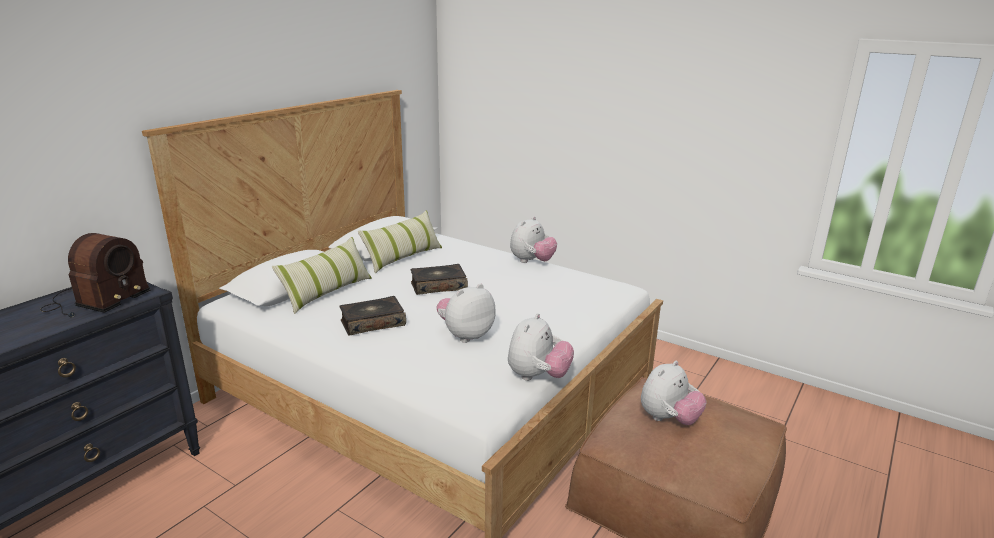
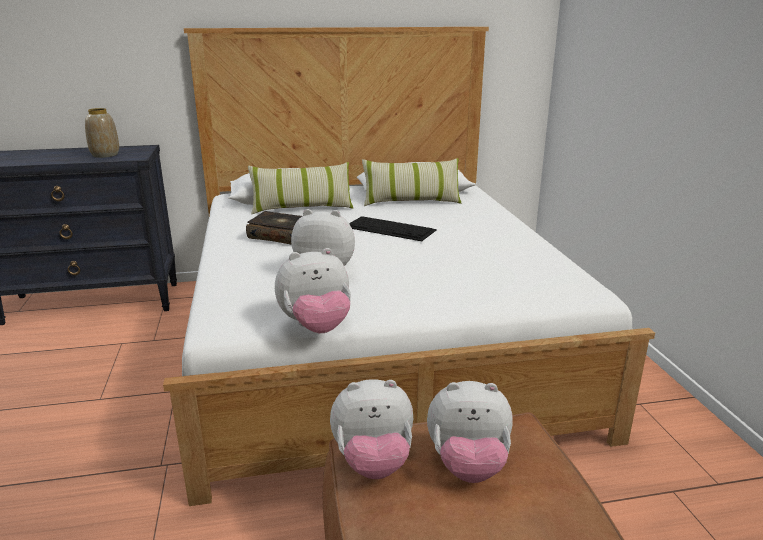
camera: 45 degrees right, 0 degrees up
(95, 301) = (105, 155): radio -> vase
(438, 286) = (390, 228): book -> keyboard
(532, 261) = (530, 238): plush toy -> plush toy (373, 462)

